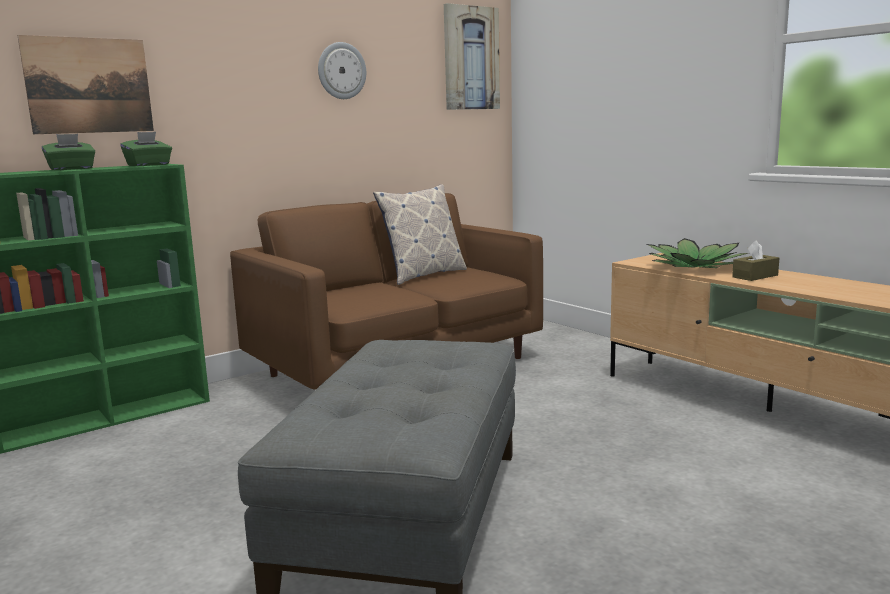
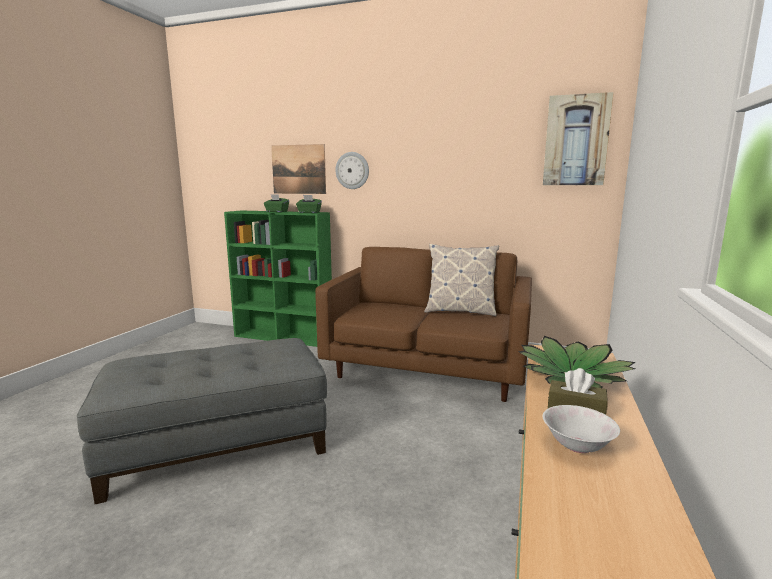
camera: 55 degrees right, 0 degrees up
(341, 71) = (447, 156): wall clock -> wall clock (352, 170)
(805, 285) = (577, 445): none -> white bowl

